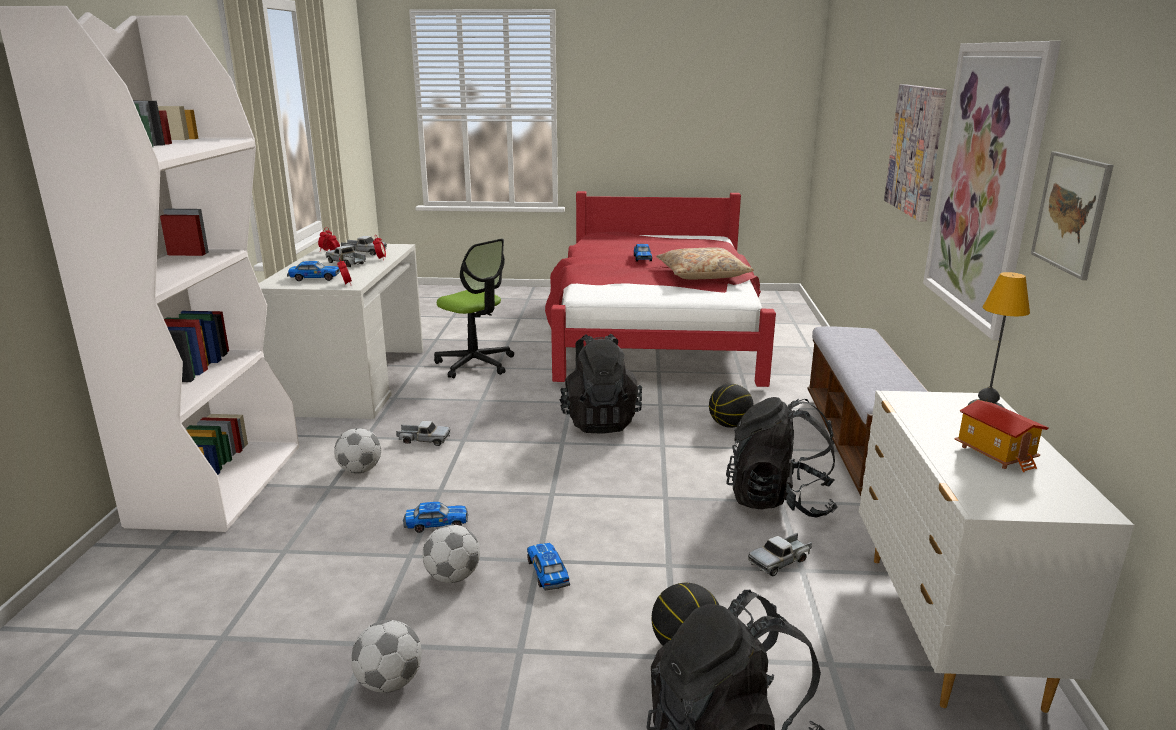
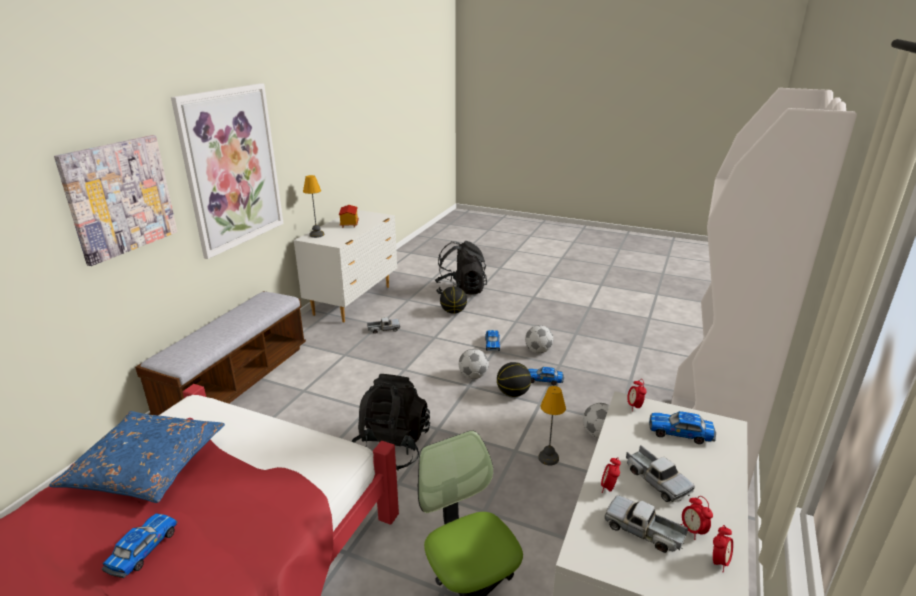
camera: 160 degrees left, 5 degrees up
(389, 682) = (566, 321): football -> football (473, 376)
(423, 440) = (549, 458): toy truck -> table lamp
(702, 275) = (146, 466): beige pillow -> blue pillow
(729, 425) = (297, 417): basketball -> basketball (513, 393)
(779, 501) = (345, 354): black backpack -> none
(1071, 213) = (293, 148): picture -> none

